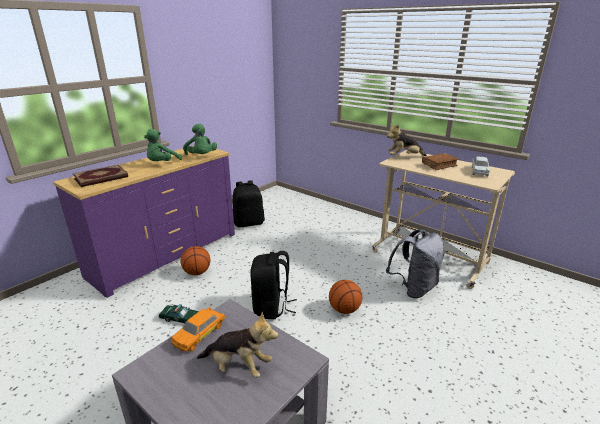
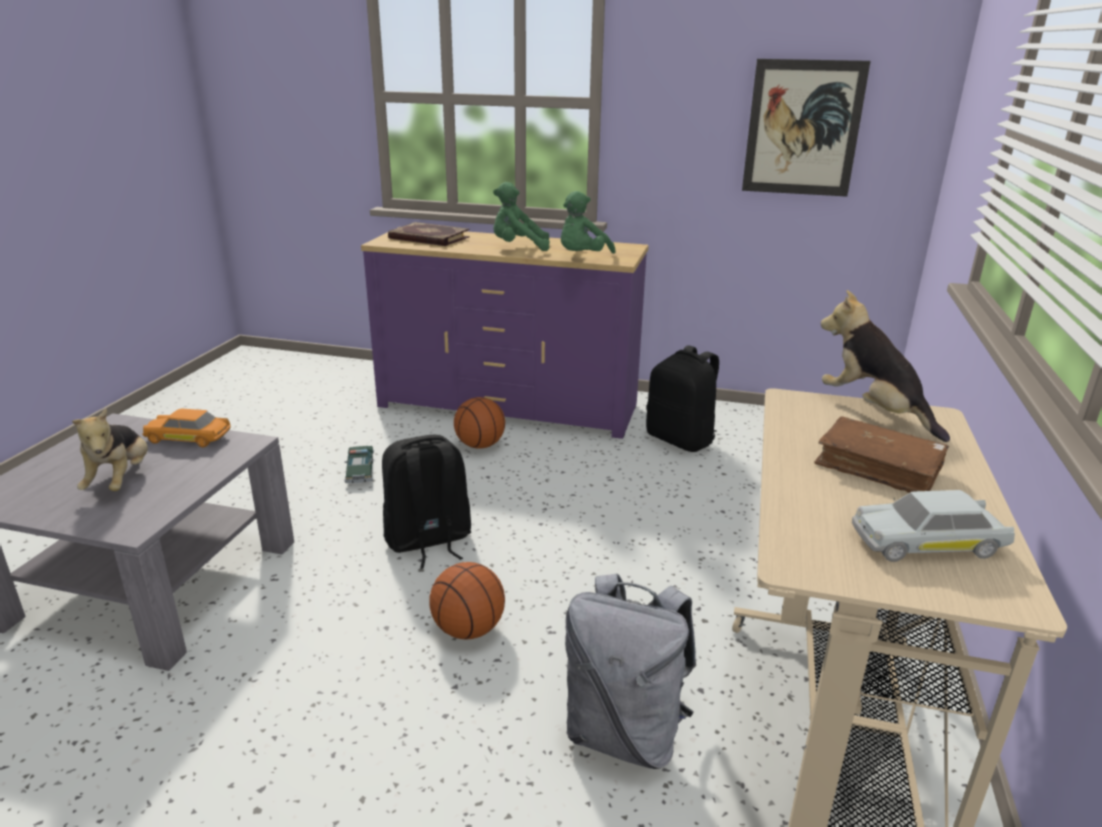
camera: 65 degrees right, 0 degrees up
(233, 78) = (802, 128): none -> picture

